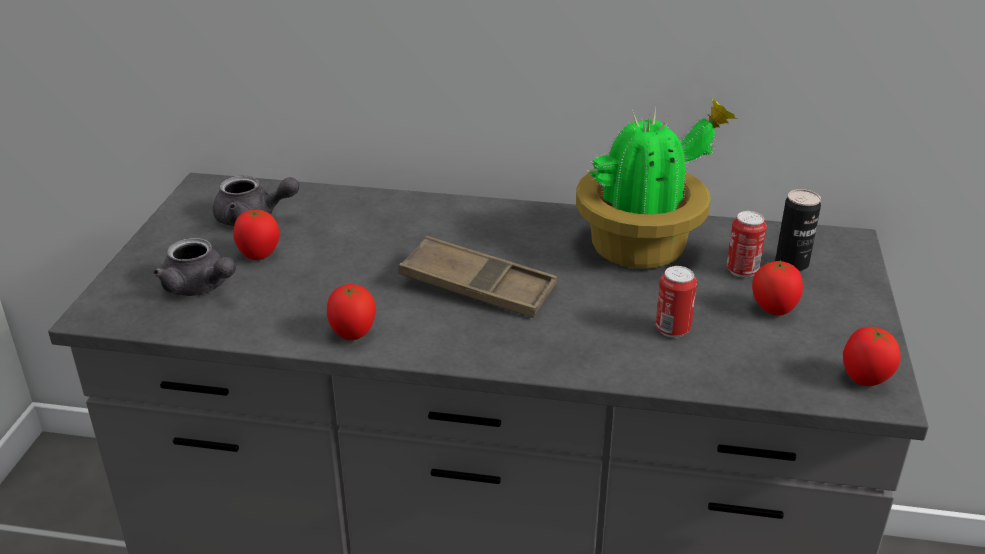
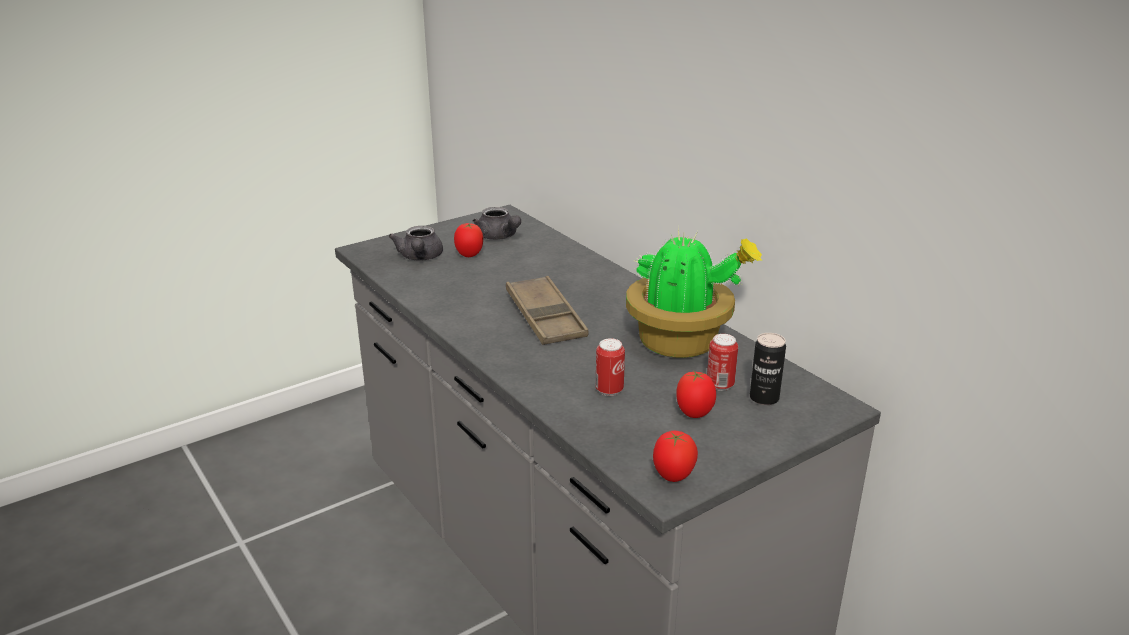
camera: 45 degrees right, 5 degrees down
(353, 335) = (445, 309): tomato -> none

